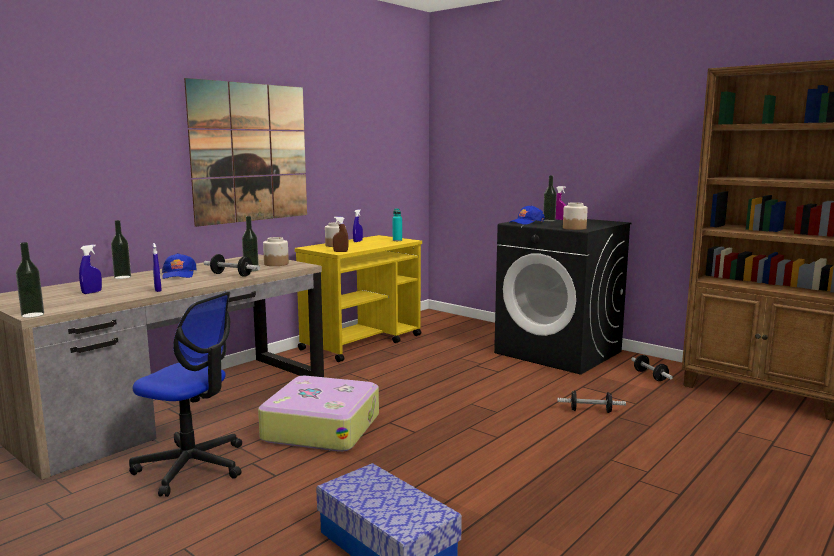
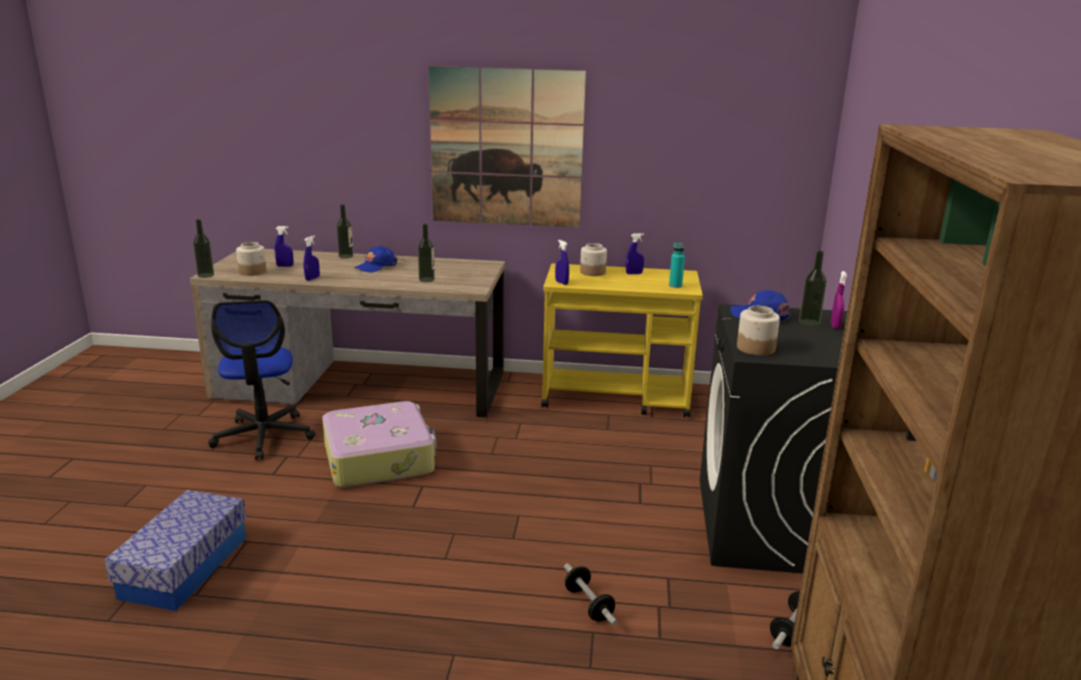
camera: 55 degrees right, 10 degrees up
(231, 275) = (397, 280): dumbbell -> none
(276, 264) = (467, 279): jar -> jar (253, 272)
(340, 251) = (561, 283): brown spray bottle -> blue spray bottle

